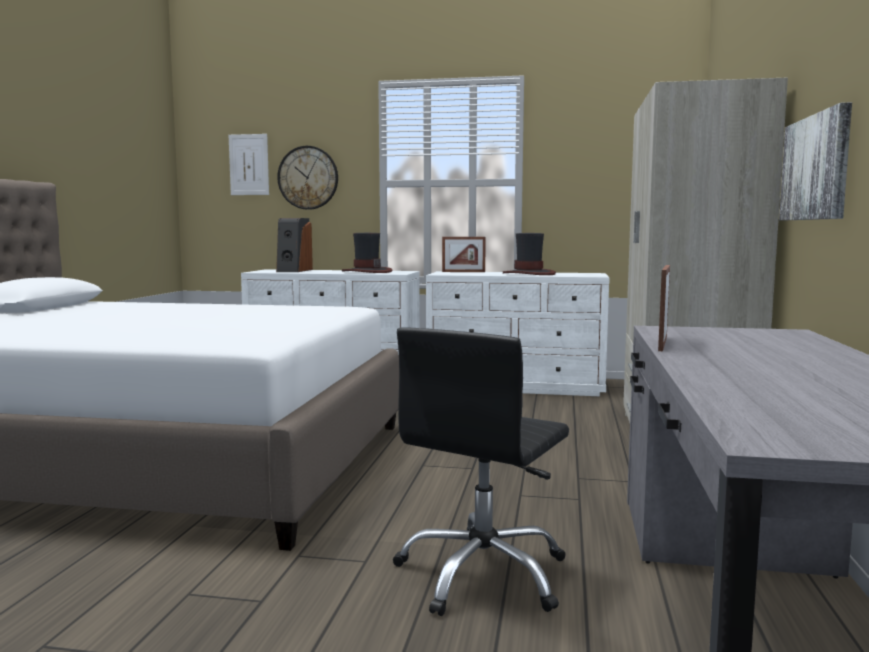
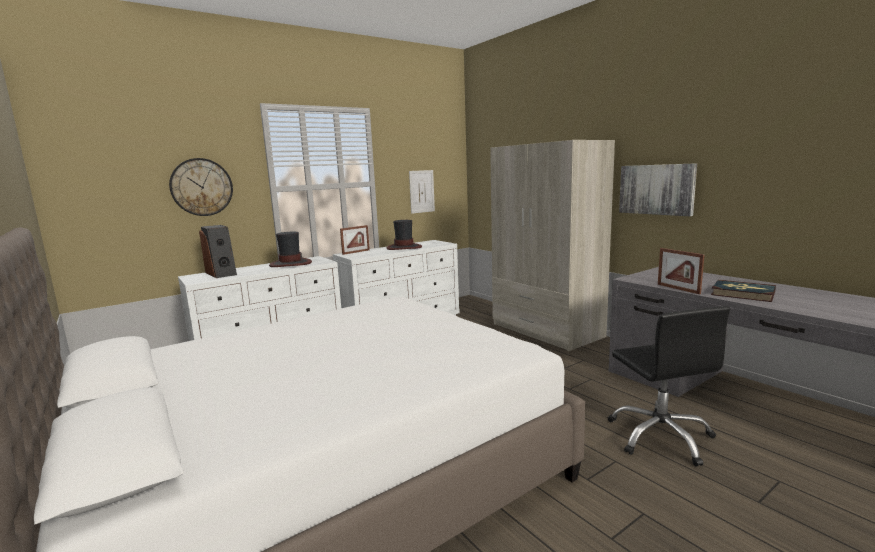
camera: 45 degrees left, 5 degrees up
(249, 164) = (132, 177): picture -> picture (421, 191)
(738, 363) = (743, 293): none -> book

